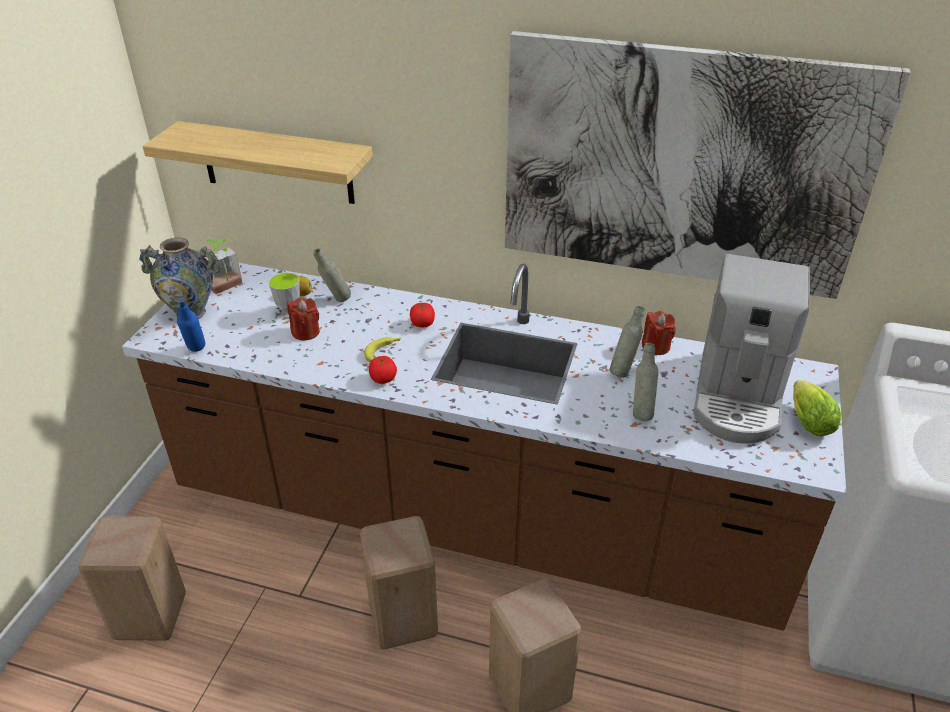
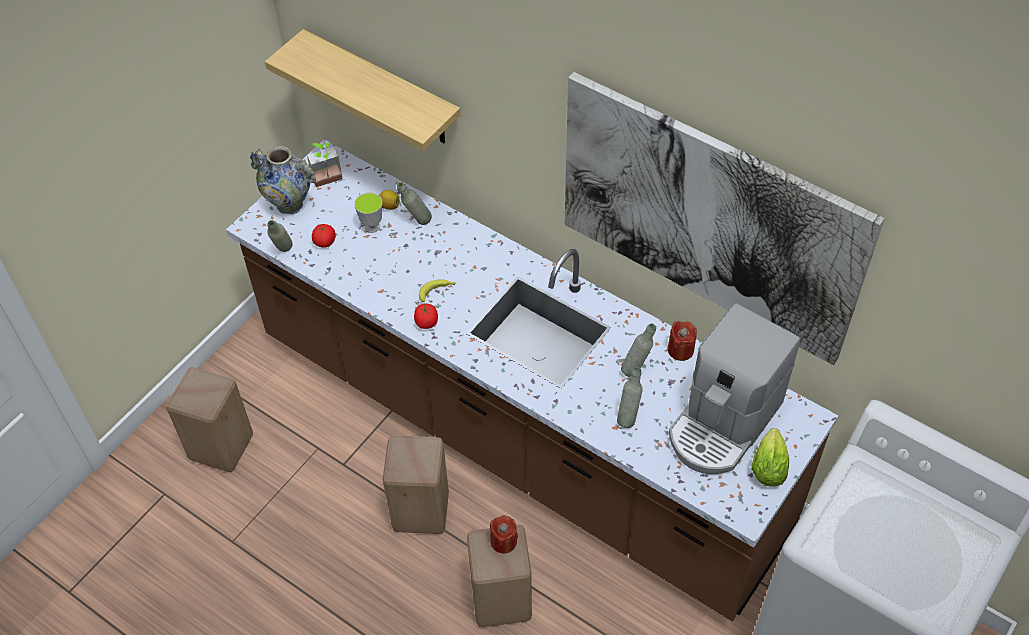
camera: 20 degrees right, 15 degrees up
(197, 353) = (283, 253): blue bottle -> grey bottle
(305, 332) = (379, 253): red candle -> red candle (503, 541)
(422, 324) = (483, 269): tomato -> tomato (325, 242)

